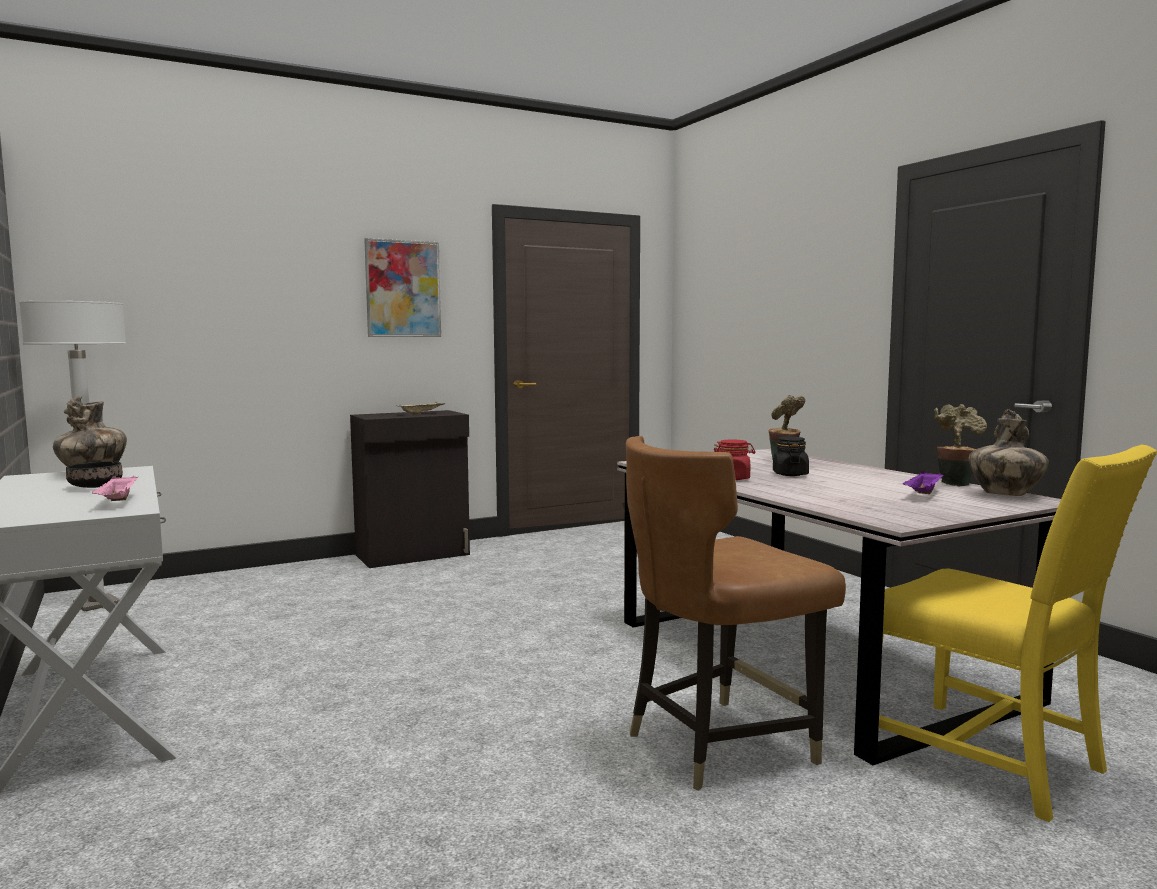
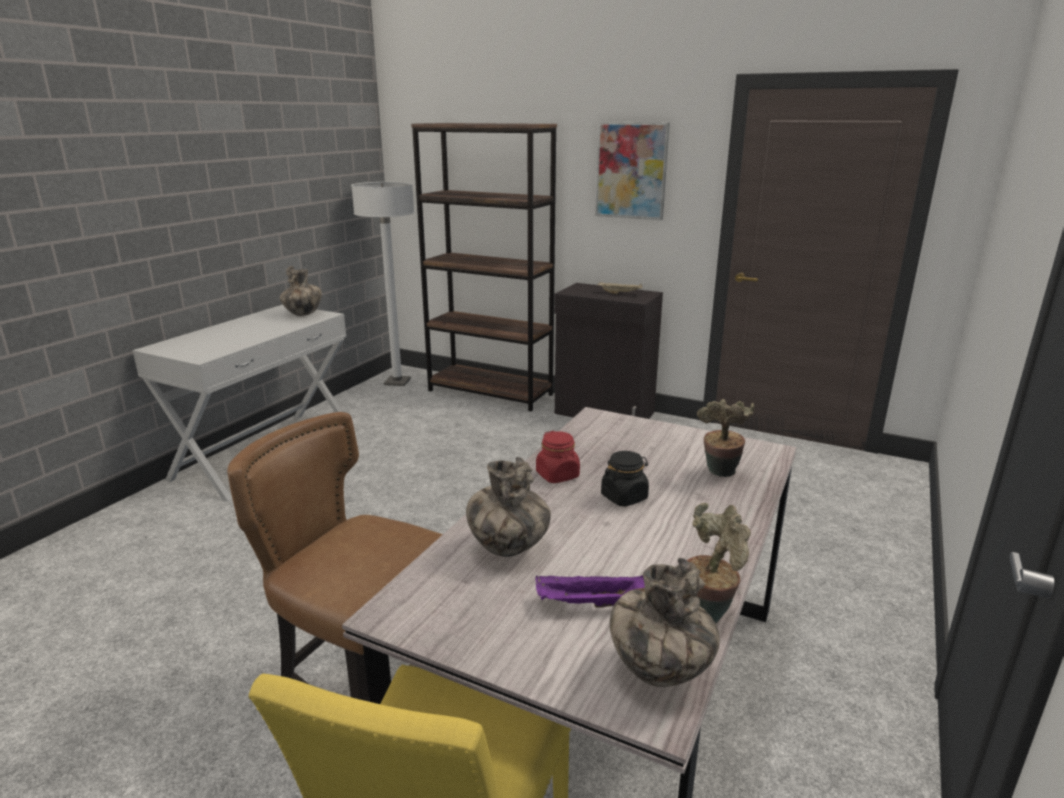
camera: 55 degrees right, 15 degrees up
(94, 487) = (262, 328): black bowl -> none
(118, 501) = (224, 347): pink tray -> none
(255, 576) = (490, 392): none -> brown bookcase
(831, 497) = (508, 548): none -> vase

